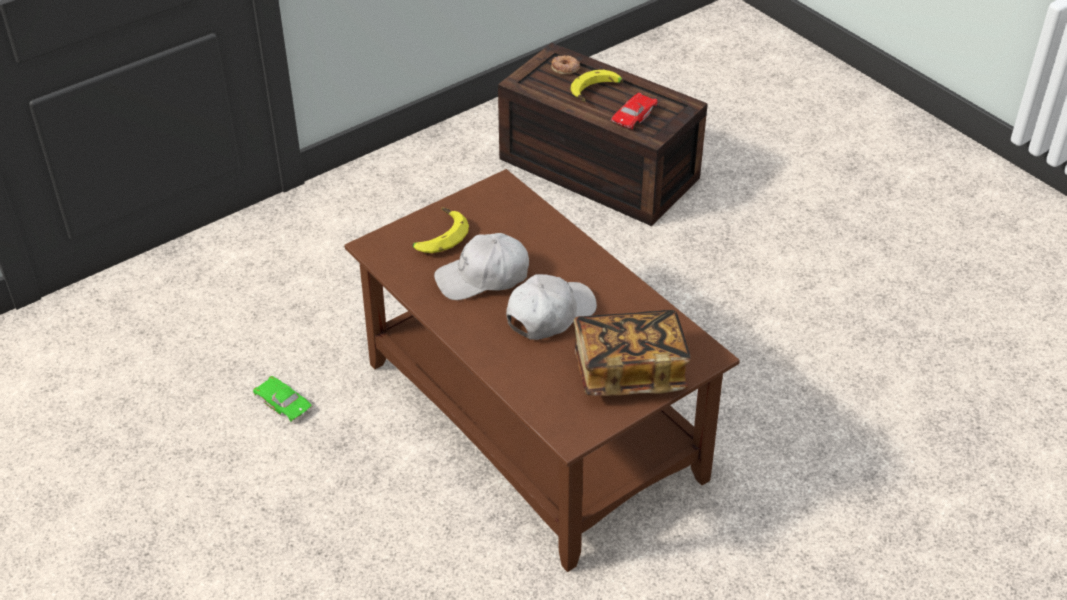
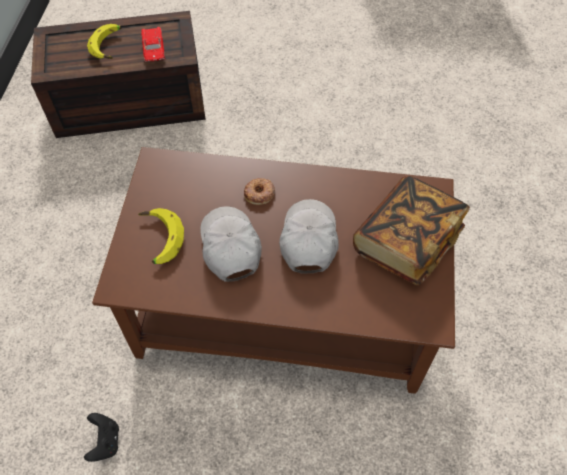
camera: 45 degrees left, 15 degrees up
(283, 402) = (105, 441): green toy car -> black game controller
(483, 277) = (230, 247): white cap -> white cap turned 135 degrees clockwise
(565, 68) = (66, 41): donut -> donut (259, 193)

